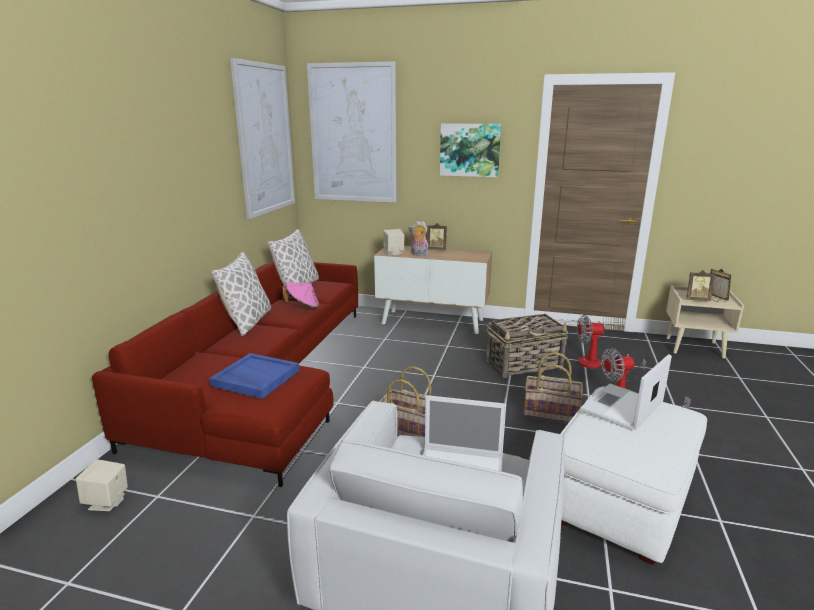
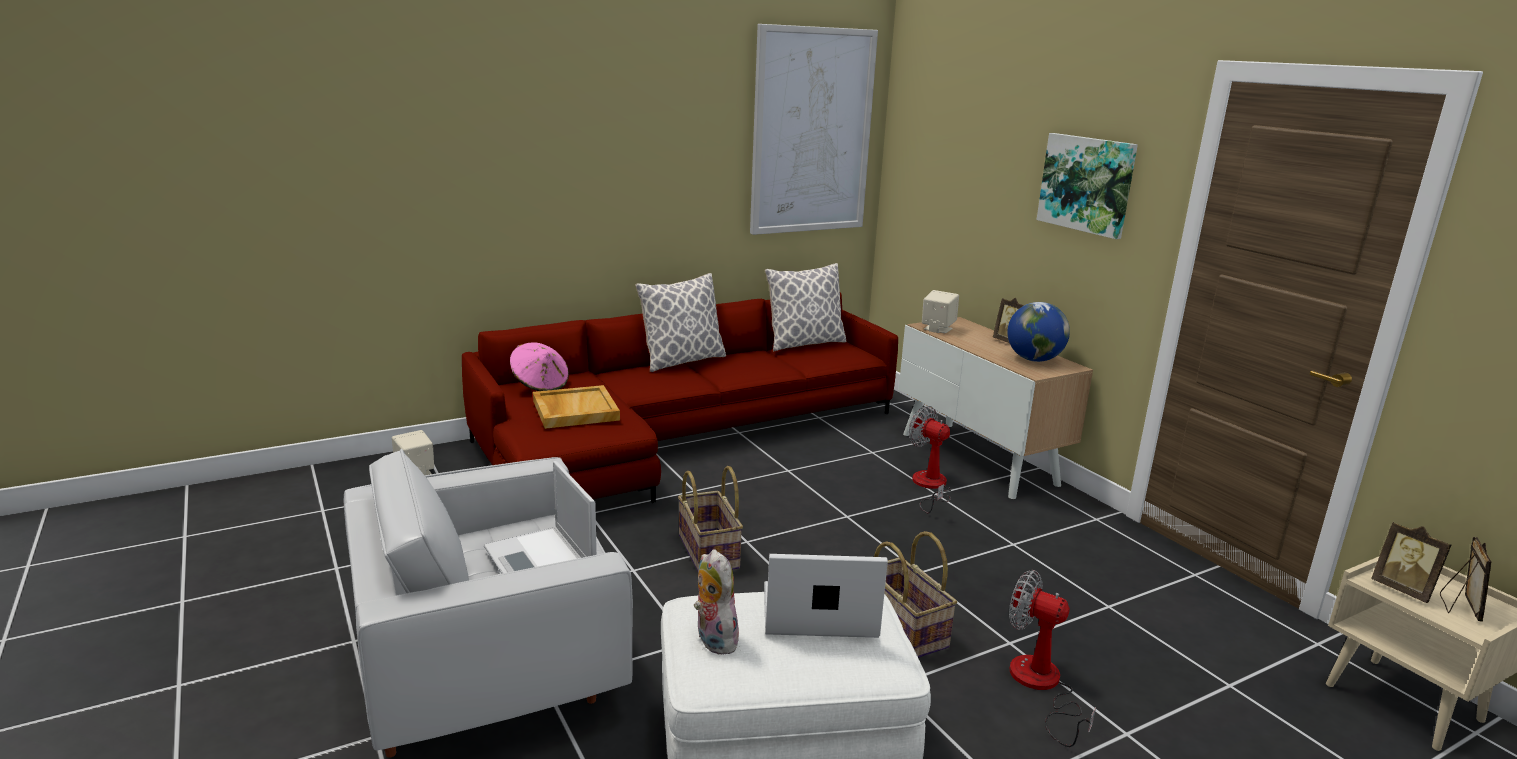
camera: 45 degrees right, 0 degrees up
(255, 378) = (574, 410): blue tray -> beige tray
(303, 307) = (765, 365): pink hat -> pink hat (540, 385)
(353, 134) = (946, 136): picture -> none
(418, 254) = (965, 341): plush toy -> plush toy (713, 640)
(464, 254) = (1034, 360): none -> globe
(524, 364) = (996, 563): basket -> none
(597, 366) = (1114, 623): fan -> fan (929, 487)

